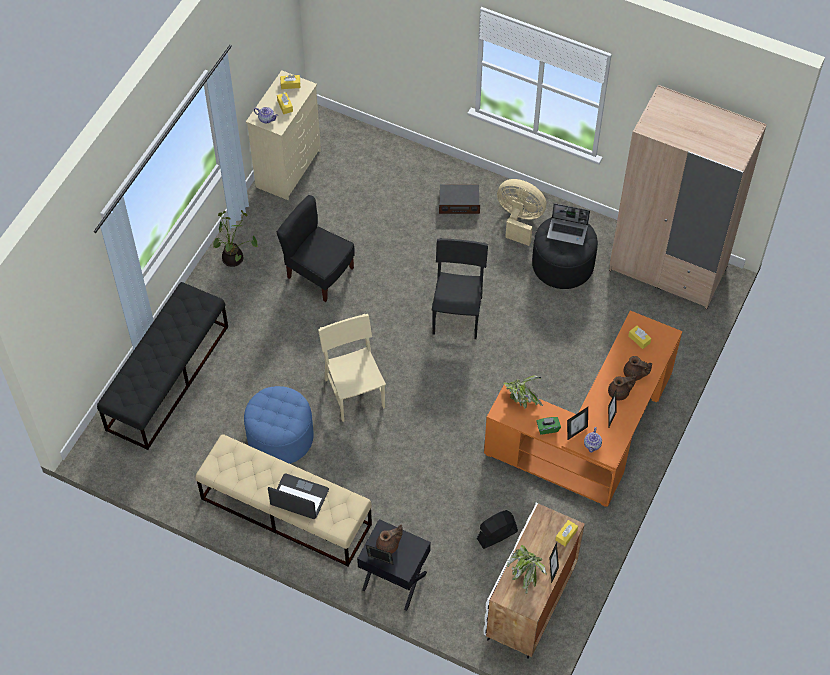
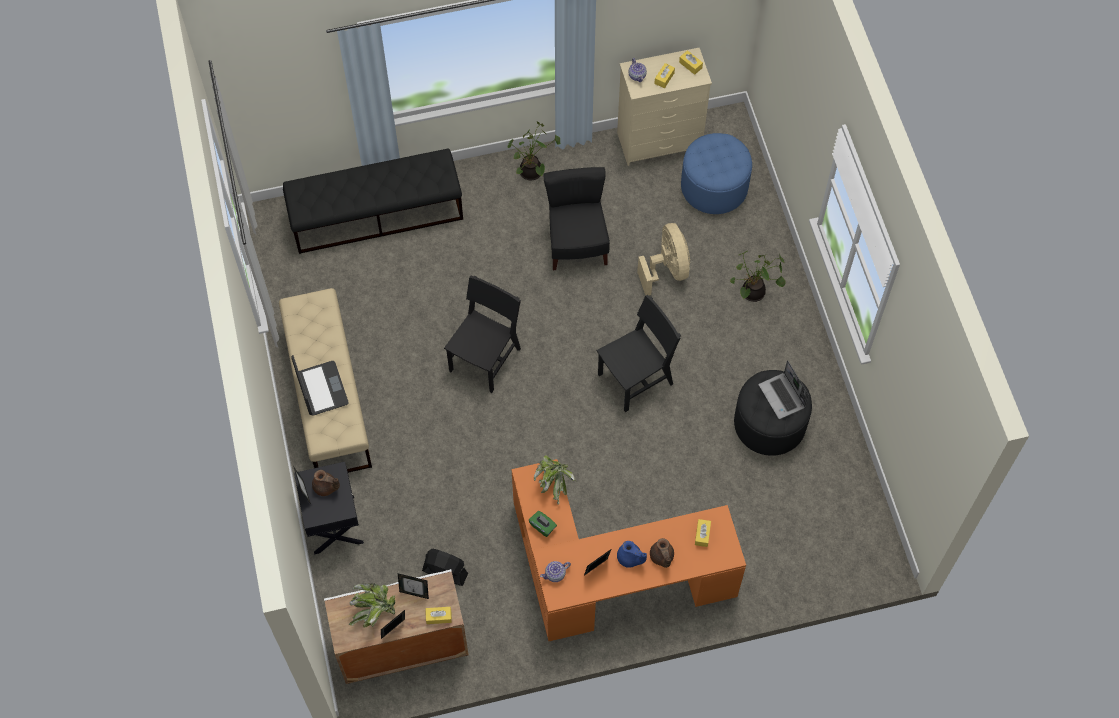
camera: 50 degrees right, 5 degrees up
(280, 437) = (394, 337): blue ottoman -> blue ottoman (714, 187)
(355, 393) = (485, 360): beige chair -> black chair
(459, 203) = (752, 294): radio -> potted plant
(519, 220) = (782, 354): beige fan -> beige fan (667, 270)
(576, 432) = (556, 551): picture frame -> picture frame (414, 593)
(619, 392) = (630, 558): brown teapot -> blue teapot
(668, 268) = (851, 514): beige wardrobe -> none

